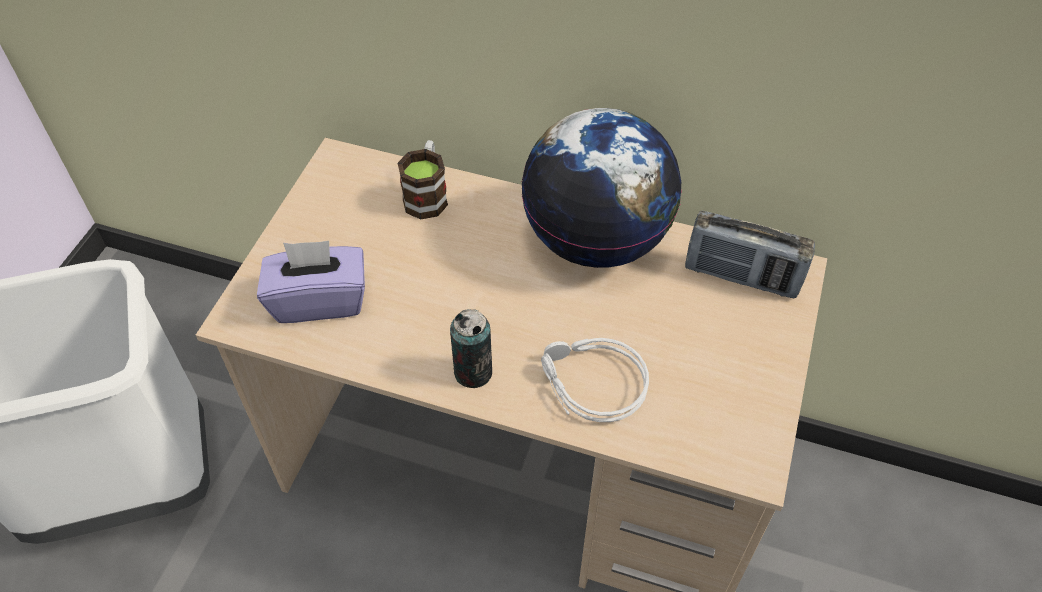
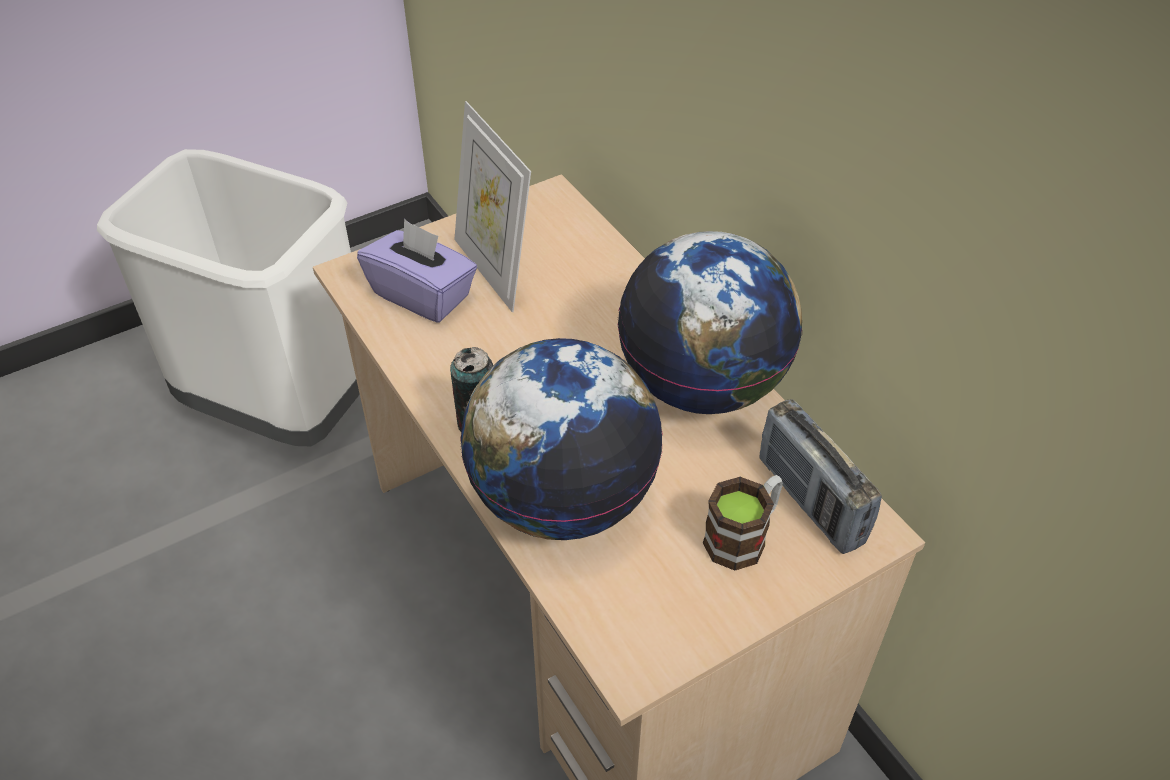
camera: 40 degrees right, 5 degrees down
(356, 245) = (494, 270): none -> picture frame
(427, 194) = (594, 263): mug -> mug (743, 536)
(590, 385) = (562, 498): grey headphones -> globe

